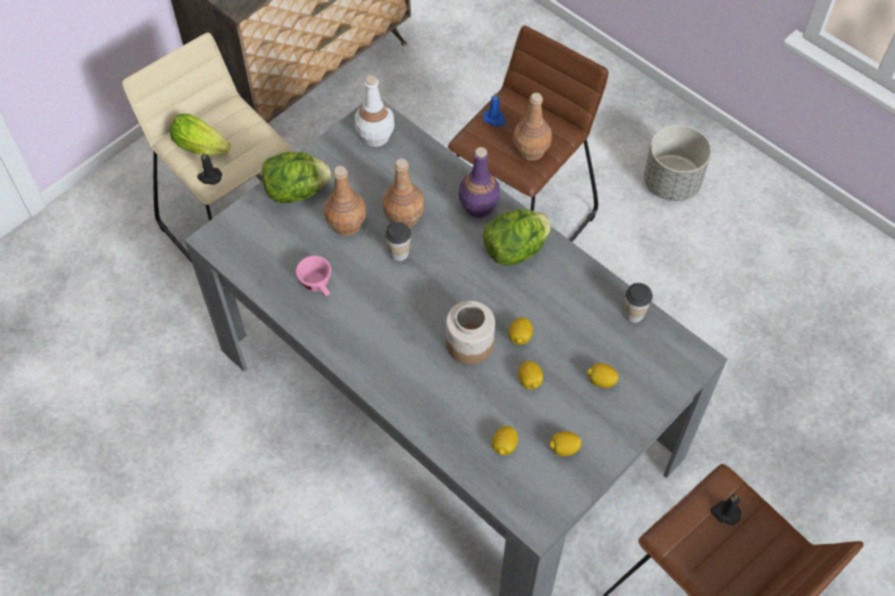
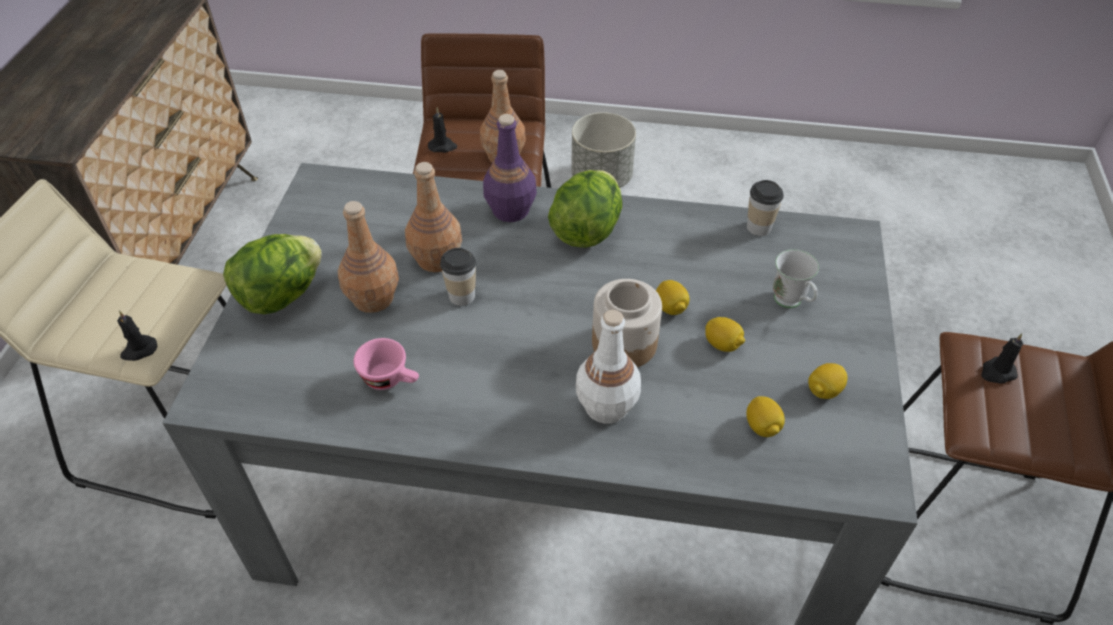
camera: 35 degrees left, 10 degrees down
(203, 147) = (108, 323): lettuce -> none
(375, 136) = (335, 199): white bottle -> white bottle (606, 405)
(495, 119) = (443, 146): blue candle -> black candle
(601, 381) = (791, 303): lemon -> white mug

